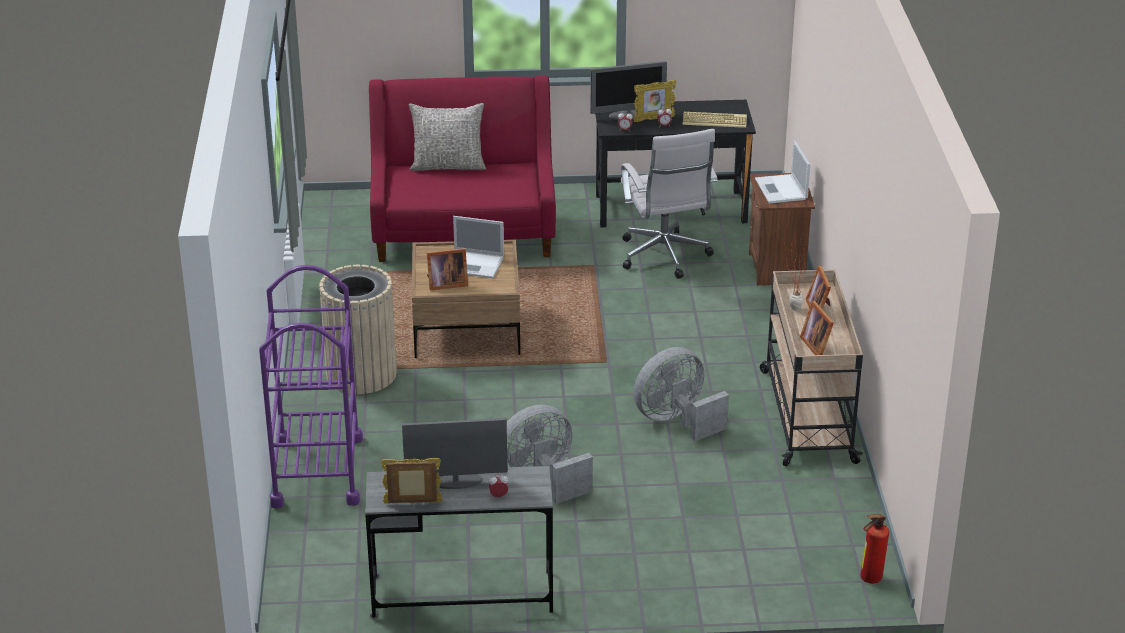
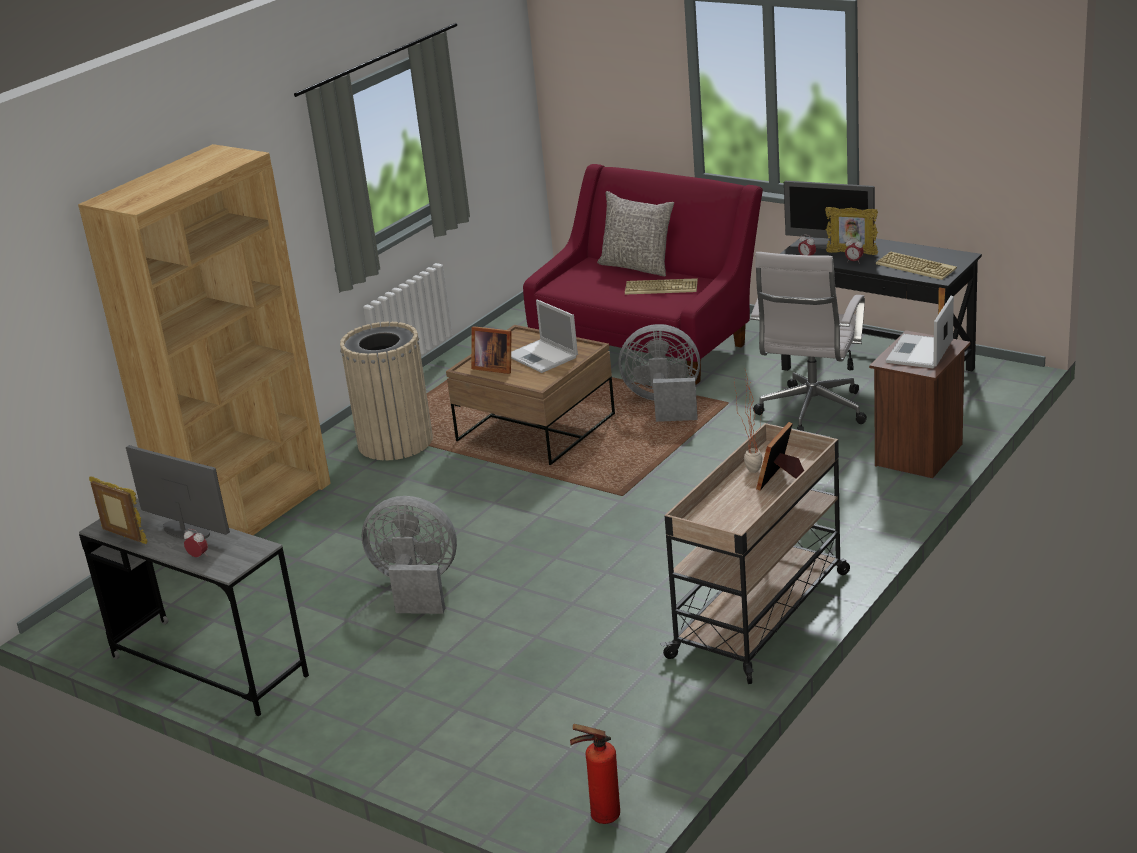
camera: 40 degrees right, 5 degrees down
(317, 471) = (248, 513): purple cart -> brown bookcase
(494, 180) = (662, 287): none -> keyboard
(676, 421) = (616, 574): grey fan -> grey fan (664, 404)
(817, 345) = (724, 515): picture frame -> none

